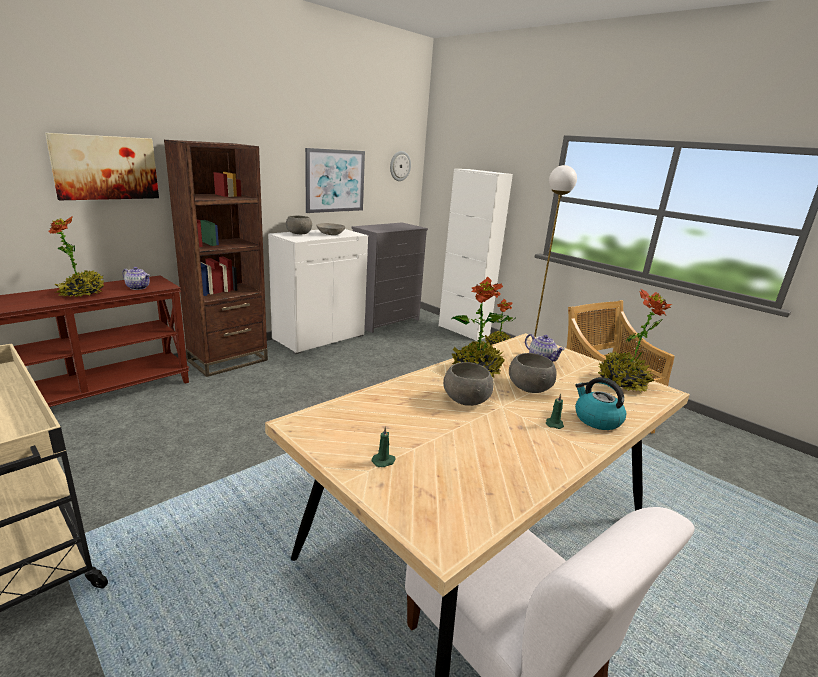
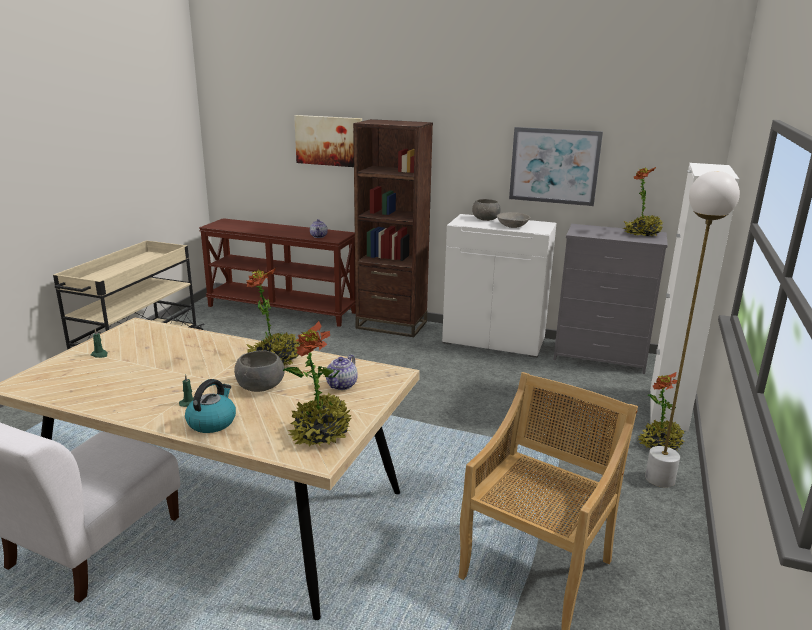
camera: 65 degrees right, 0 degrees up
(82, 293) = (287, 231): potted plant -> potted plant (642, 234)
(399, 166) = (671, 153): wall clock -> none
(466, 399) = (211, 364): grey bowl -> none

